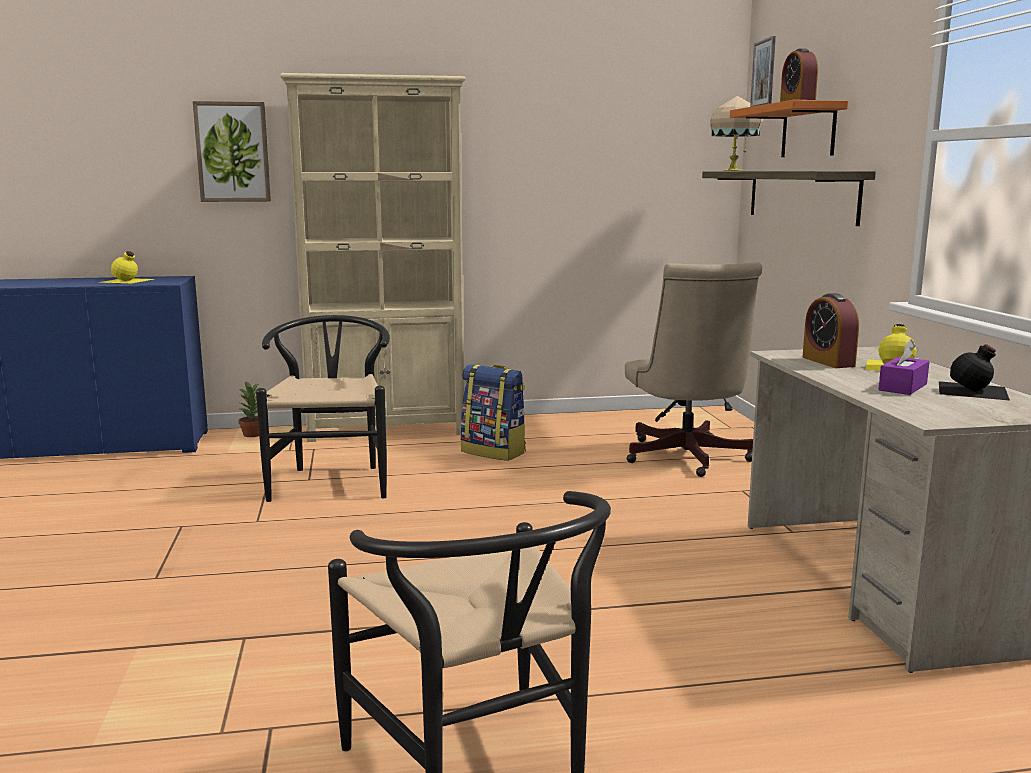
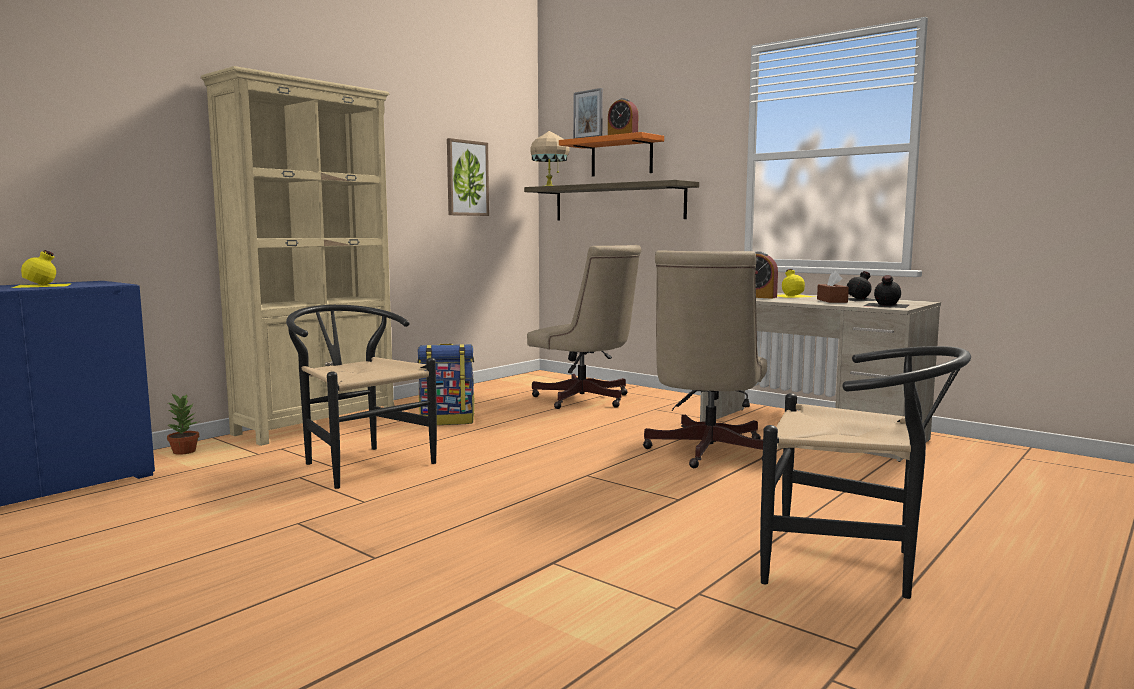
camera: 40 degrees left, 5 degrees down
(232, 152) = (143, 145): picture -> picture (467, 178)
(663, 568) = (706, 453): none -> beige office chair
(902, 387) = (832, 301): purple tissue box -> brown tissue box
(943, 411) = (885, 305): none -> black bottle

